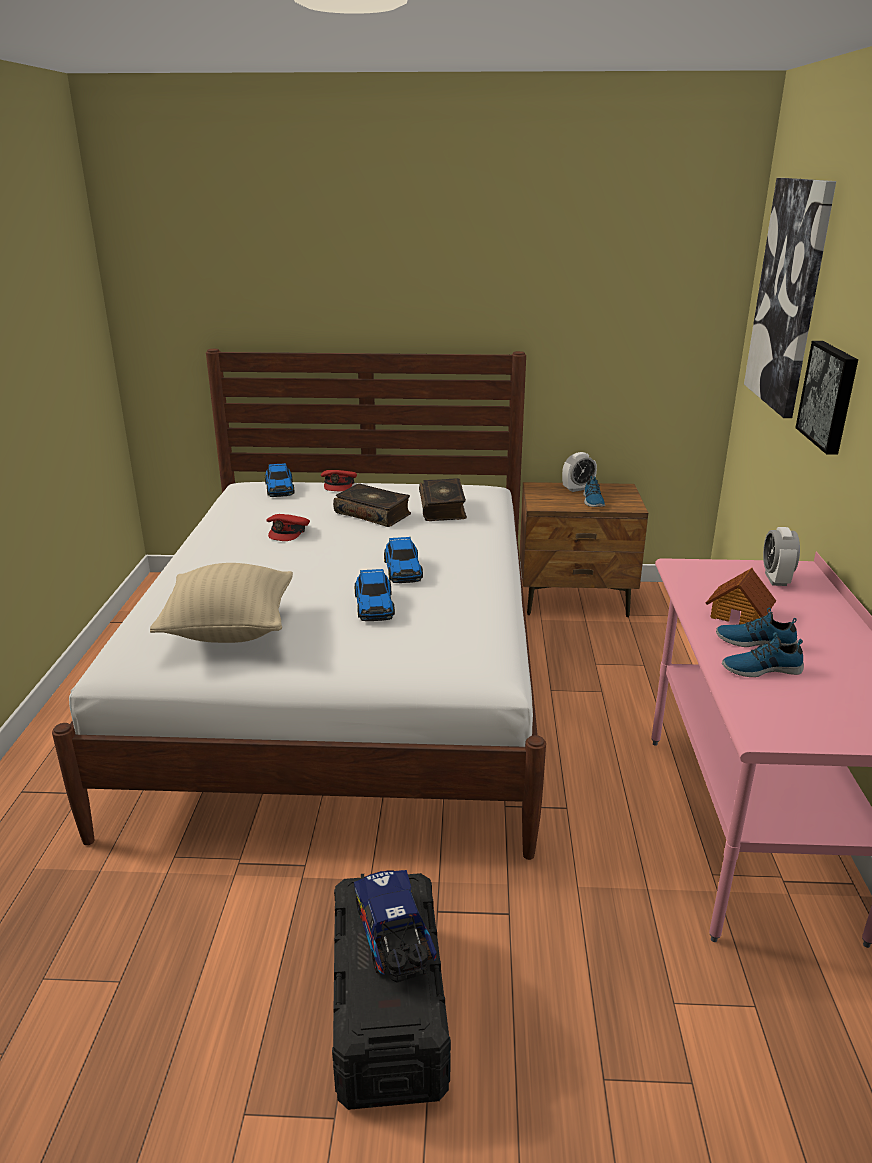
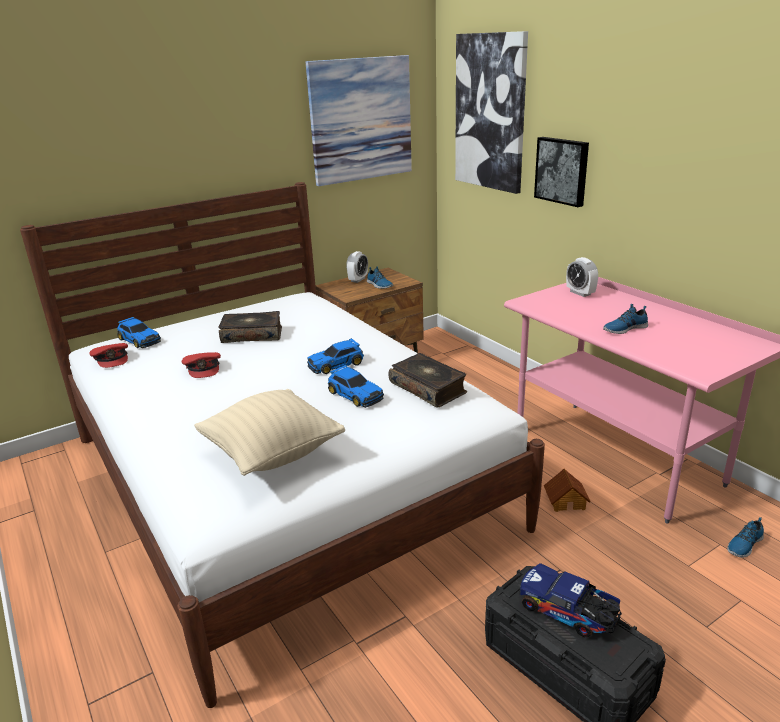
camera: 35 degrees left, 0 degrees up
(339, 484) = (187, 323): red cap -> red cap (111, 359)
(403, 569) = (337, 364): toy car -> toy car turned 105 degrees clockwise
(443, 508) = (298, 316): book -> book (428, 388)
(625, 284) = (361, 120): none -> picture
(739, 615) = (595, 317): toy house -> toy house (566, 501)
(761, 668) = (649, 341): shoe -> shoe (743, 544)

